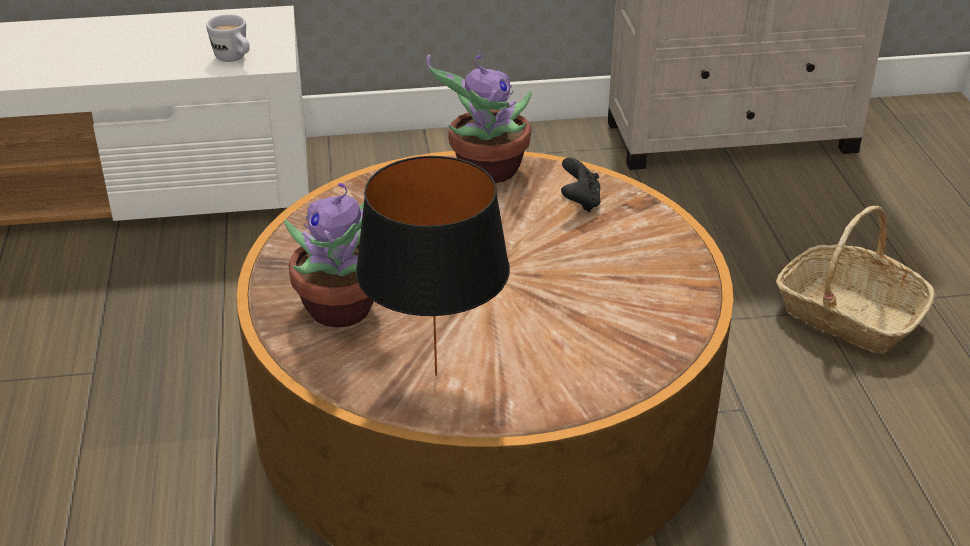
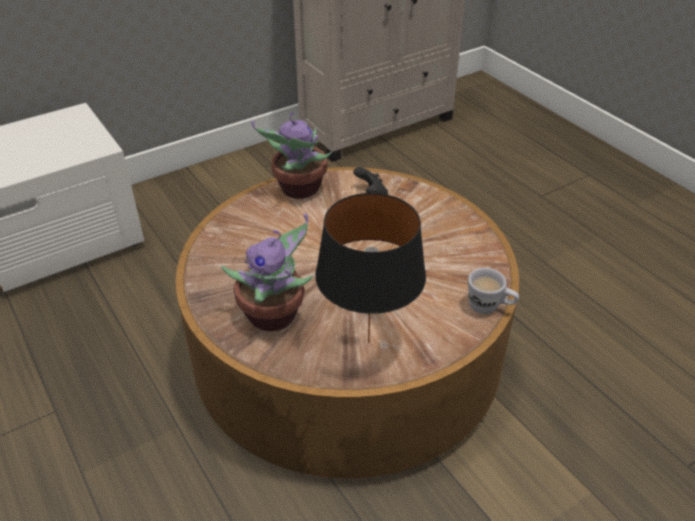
camera: 25 degrees left, 5 degrees up
(234, 59) = (70, 152): white mug -> white mug (489, 307)
(848, 315) = (507, 219): basket -> none

